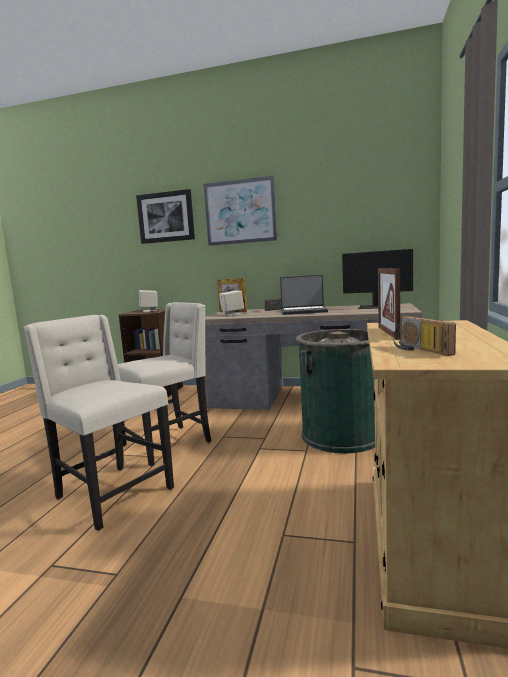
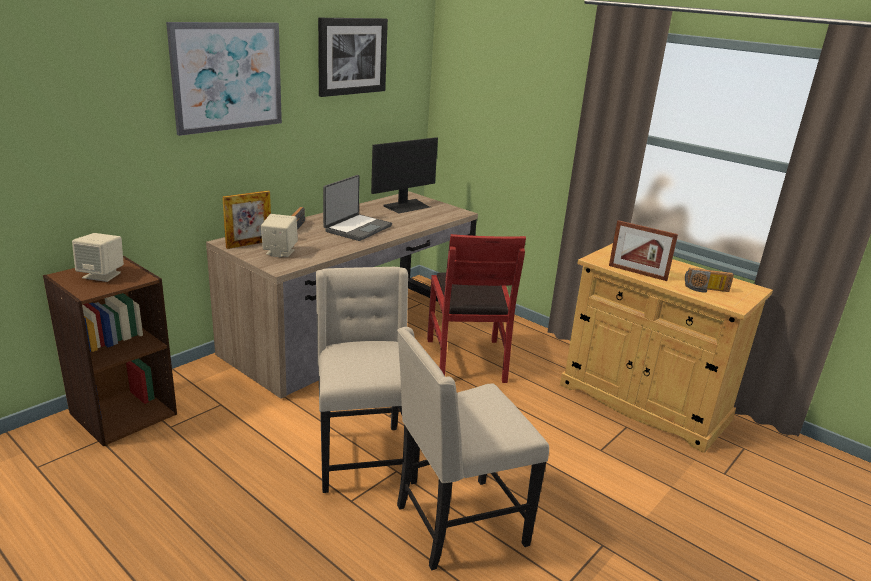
camera: 65 degrees left, 15 degrees up
(166, 217) = (88, 80): picture -> picture (352, 56)
(341, 435) = (467, 359): green trash can -> red chair

